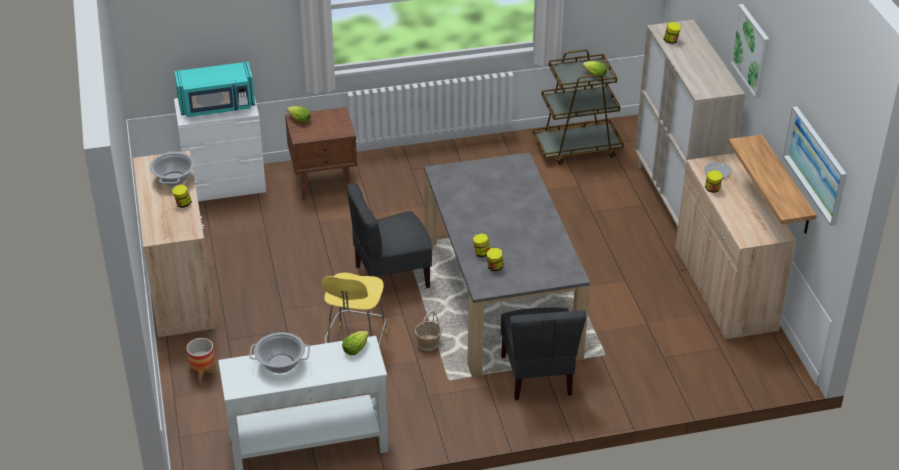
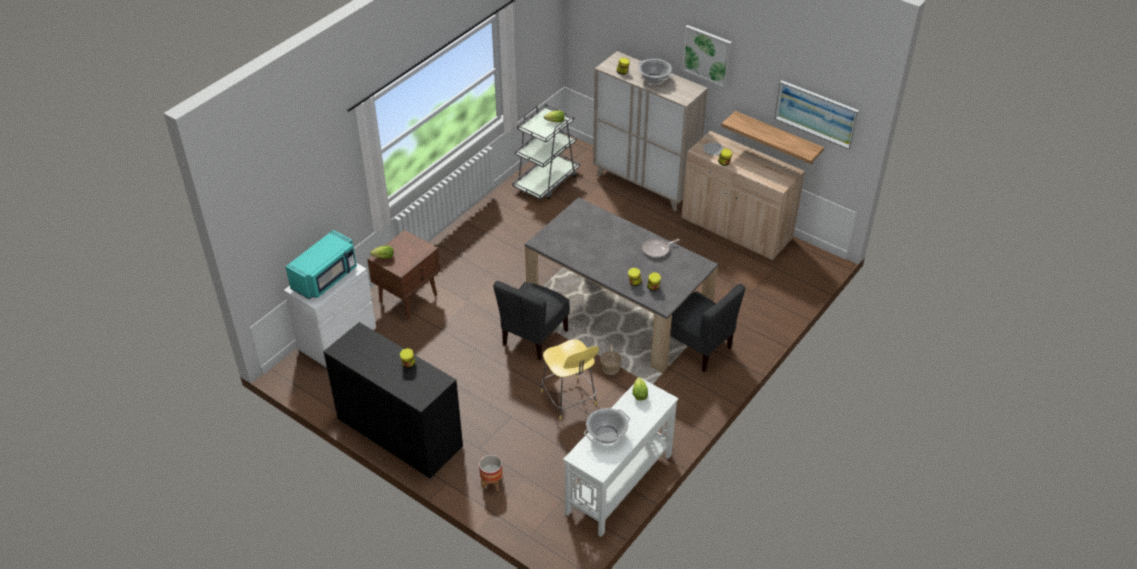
camera: 40 degrees left, 5 degrees up
(173, 179) = (376, 349): cooking pot -> cooking pot (654, 79)
(181, 288) = (400, 433): beige cabinet -> black cabinet
(544, 237) = (657, 250): none -> frying pan
(577, 148) = (546, 181): brown cart -> grey cart

